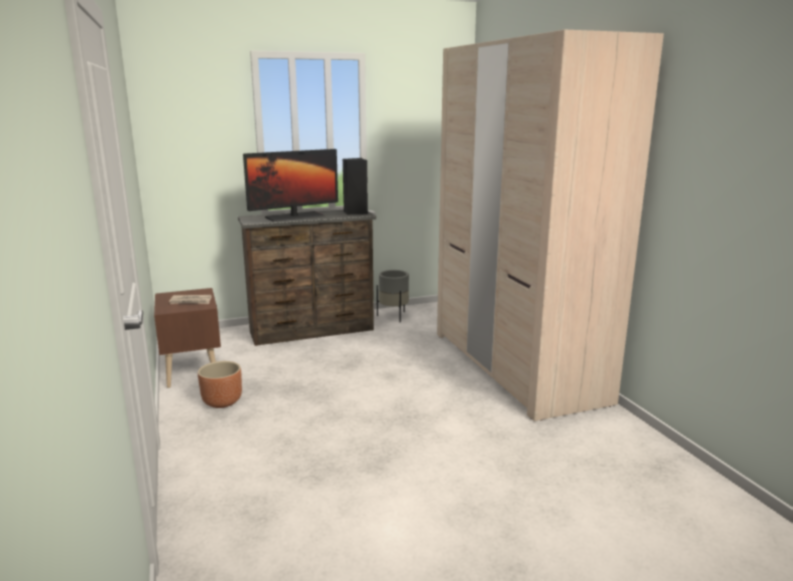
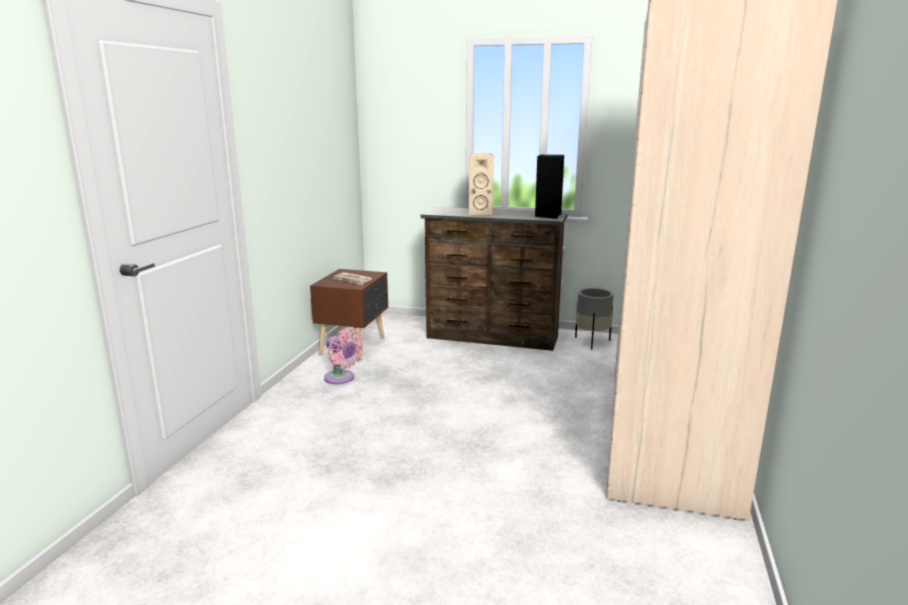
camera: 35 degrees right, 0 degrees up
(222, 402) = (341, 379): brown planter -> pink fan
(294, 216) = (481, 213): monitor -> beige speaker

